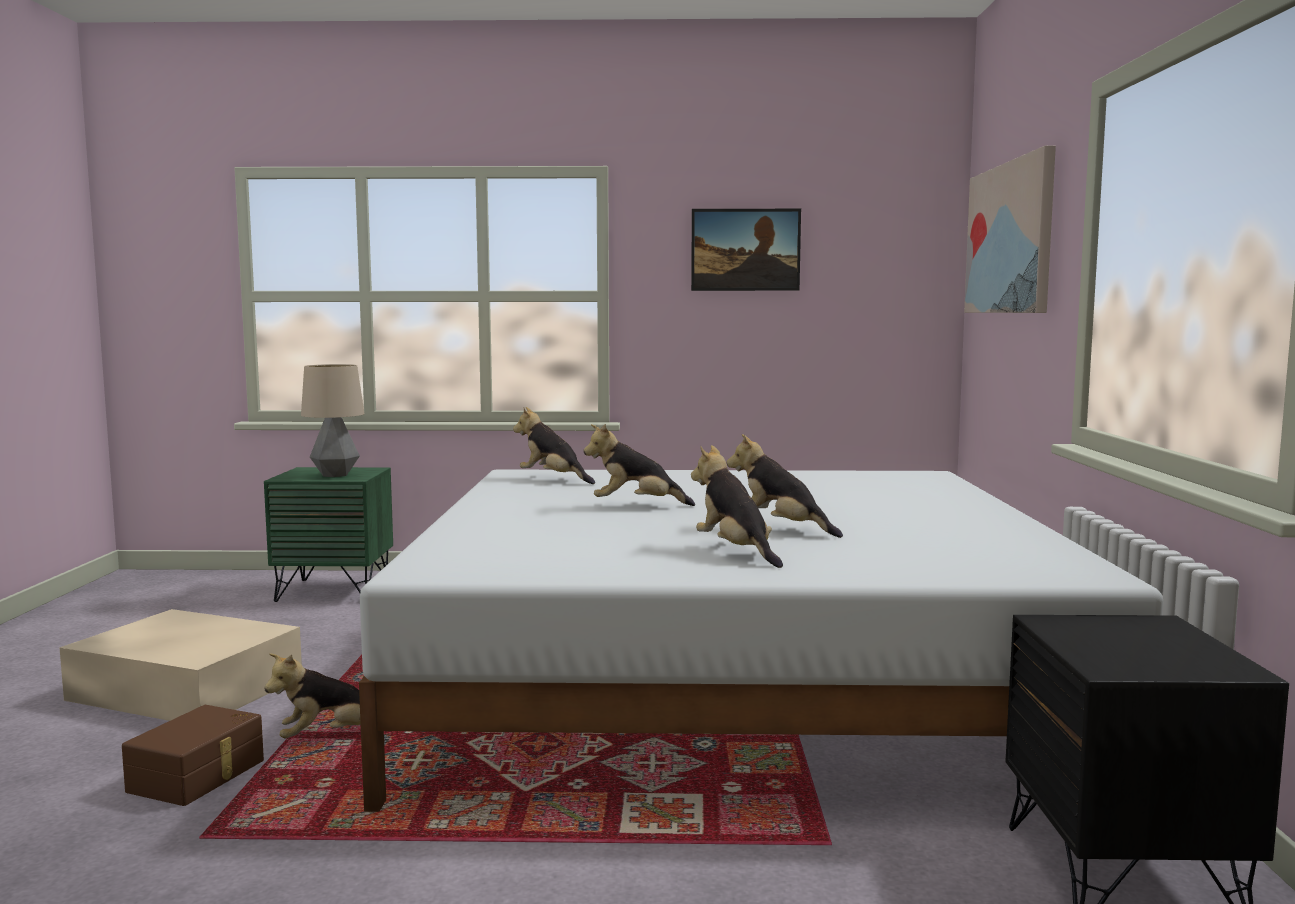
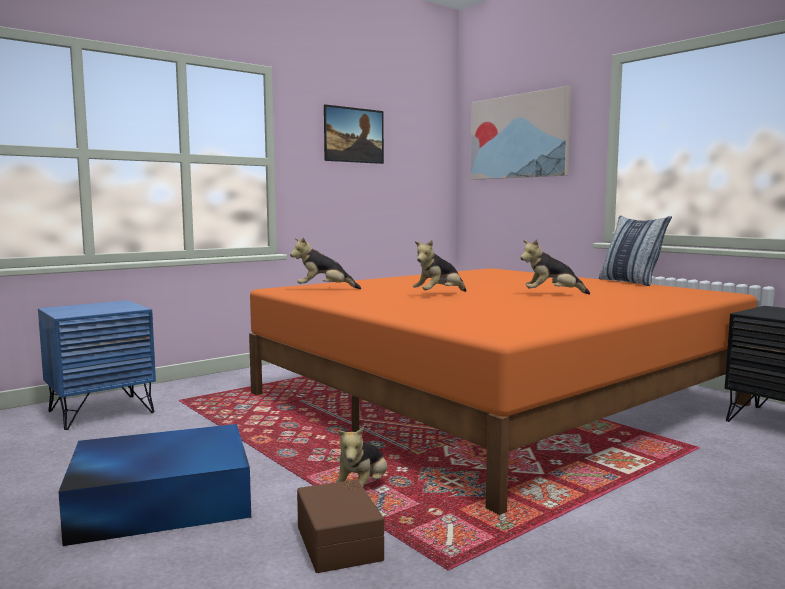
camera: 40 degrees left, 0 degrees up
(185, 687) = (159, 501): beige storage box -> blue storage box
(335, 475) = (106, 308): table lamp -> none
(335, 590) = (101, 412): green nightstand -> blue nightstand
(732, 683) = (493, 399): white bed -> orange bed
(735, 552) = (584, 304): plush toy -> none
(1042, 527) = (630, 282): none -> pillow

